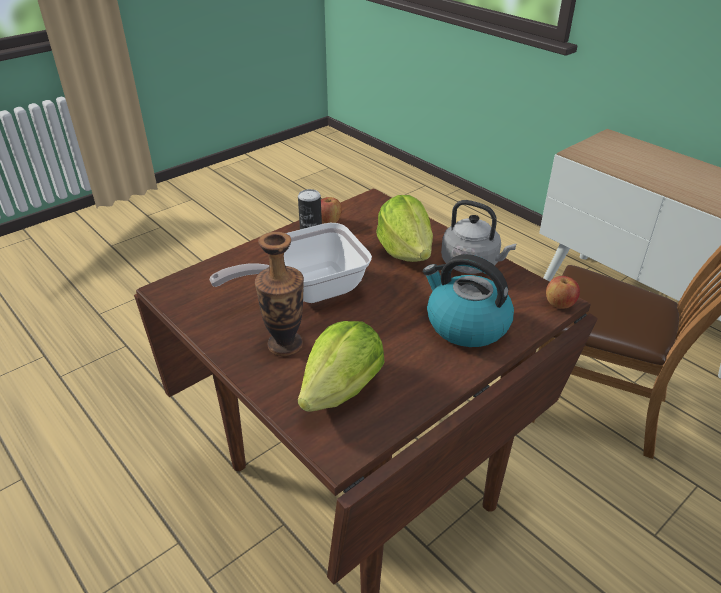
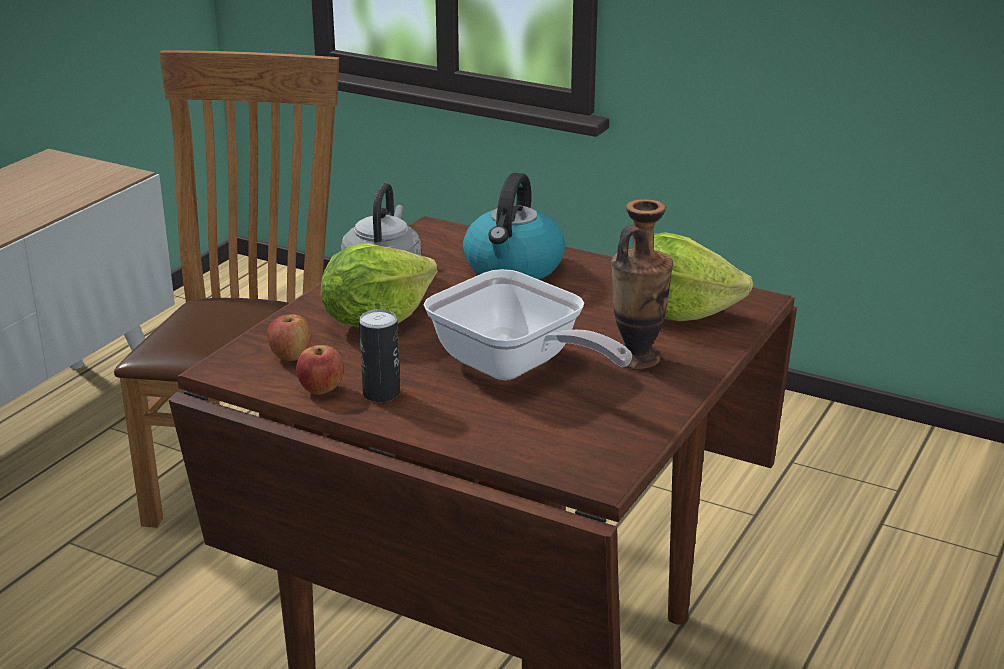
camera: 110 degrees left, 10 degrees down
(559, 304) = (438, 227): apple -> apple (290, 356)

